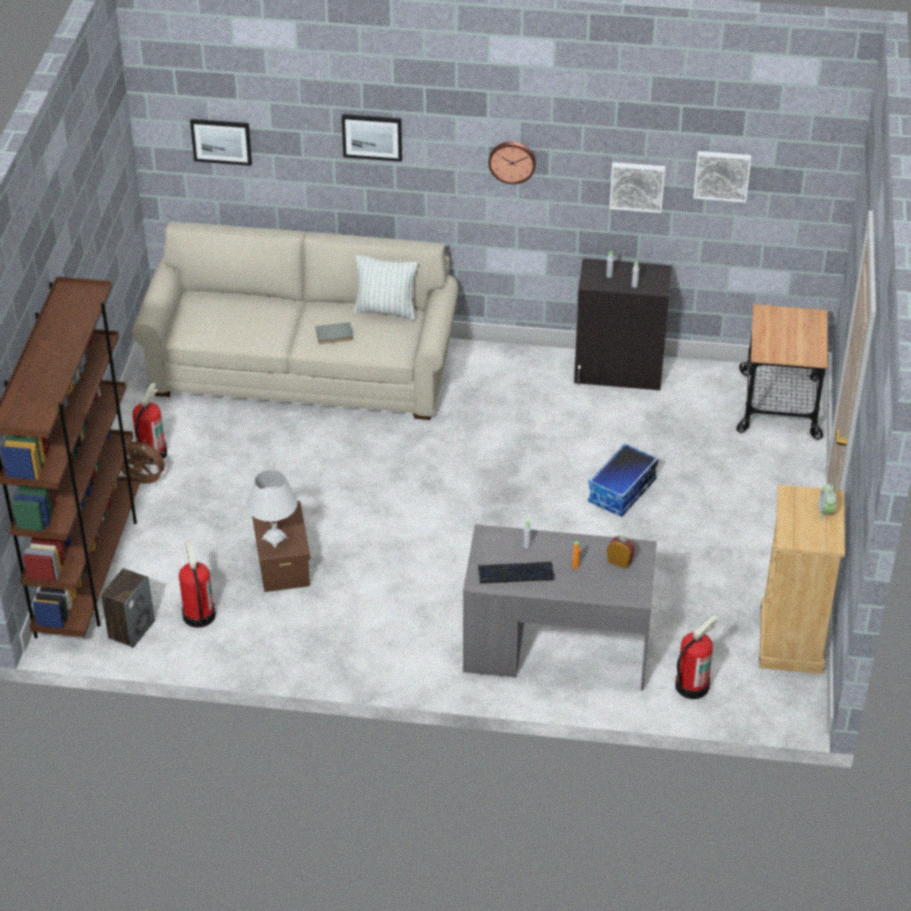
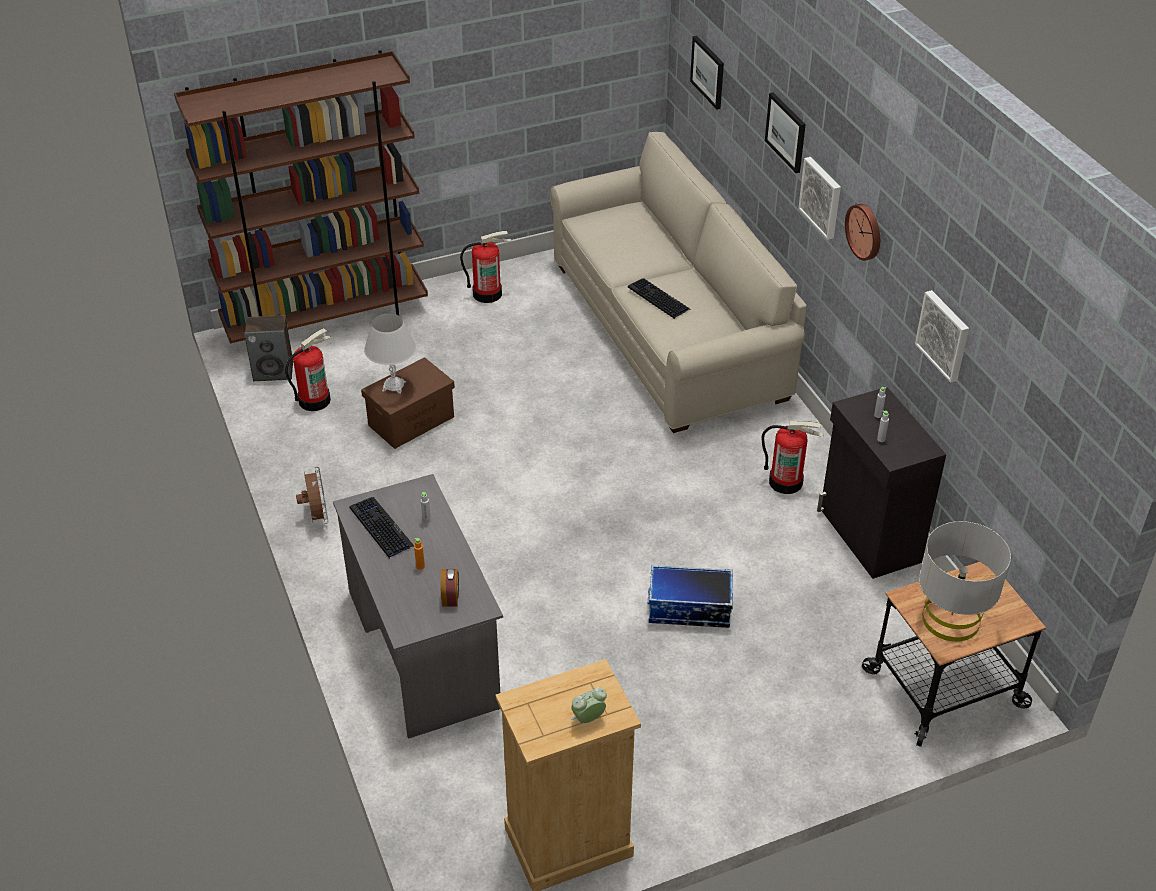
camera: 60 degrees right, 0 degrees up
(143, 482) = (449, 304): brown fan -> brown fan (317, 517)
(334, 335) = (658, 299): grey book -> keyboard
(385, 311) = (723, 315): pillow -> none
(691, 685) = (441, 777): fire extinguisher -> fire extinguisher (786, 482)
(722, 175) = (1010, 377): picture -> picture (822, 197)
(794, 345) = (950, 619): none -> grey table lamp

